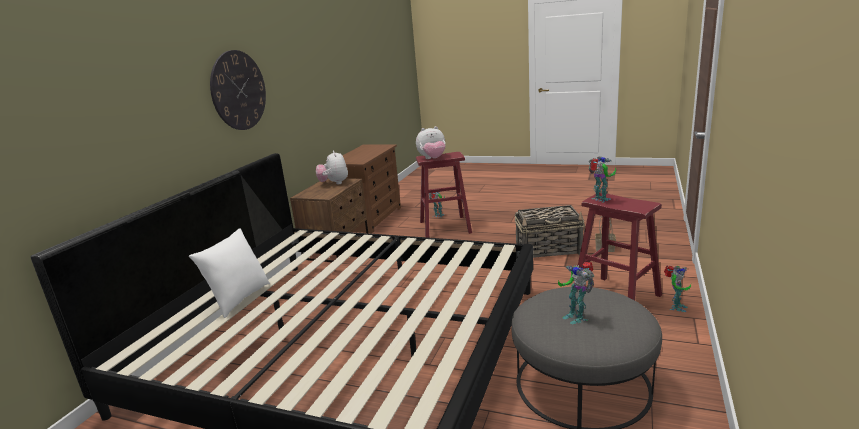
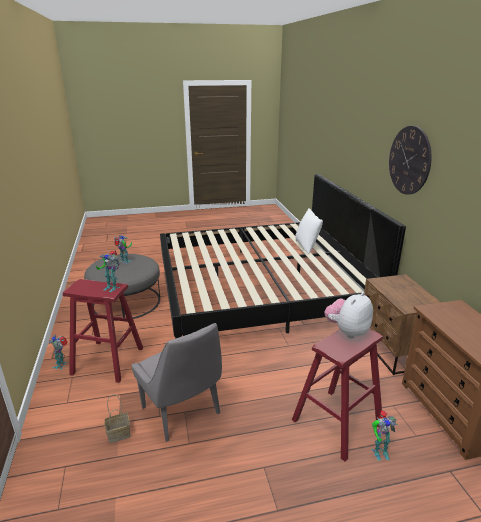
camera: 145 degrees right, 5 degrees up
(334, 183) = (414, 299): plush toy -> none
(549, 250) = (182, 412): basket -> grey chair

